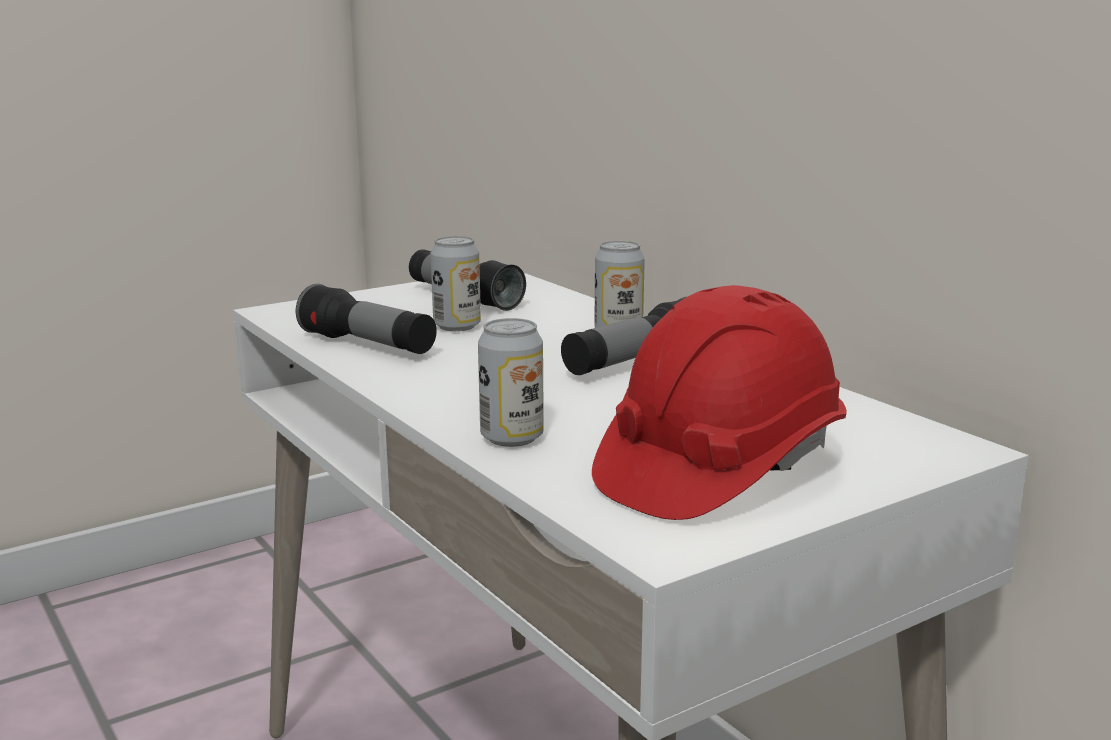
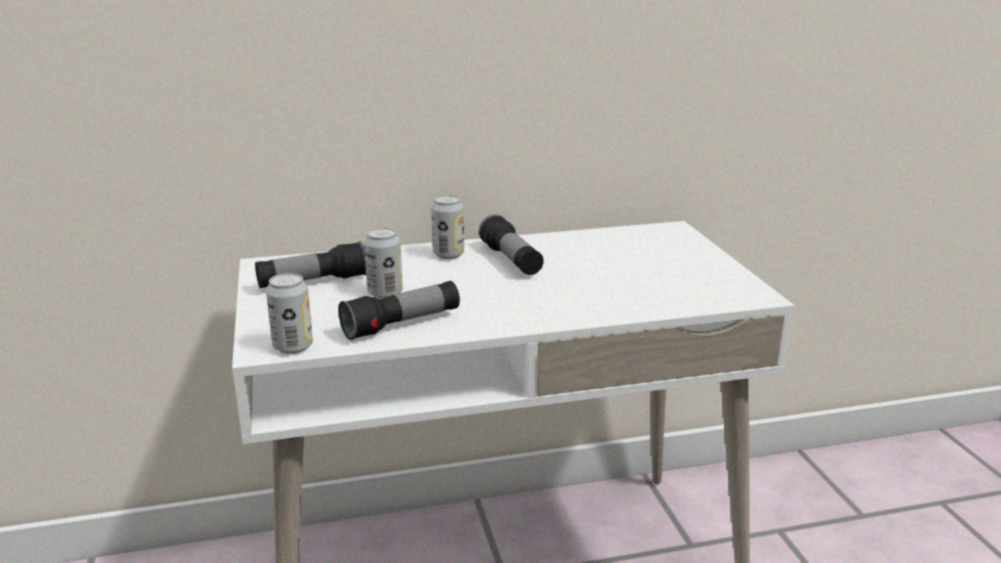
camera: 70 degrees left, 5 degrees up
(512, 437) = (613, 306): can -> can (293, 346)
(718, 469) = (678, 271): red hard hat -> none

